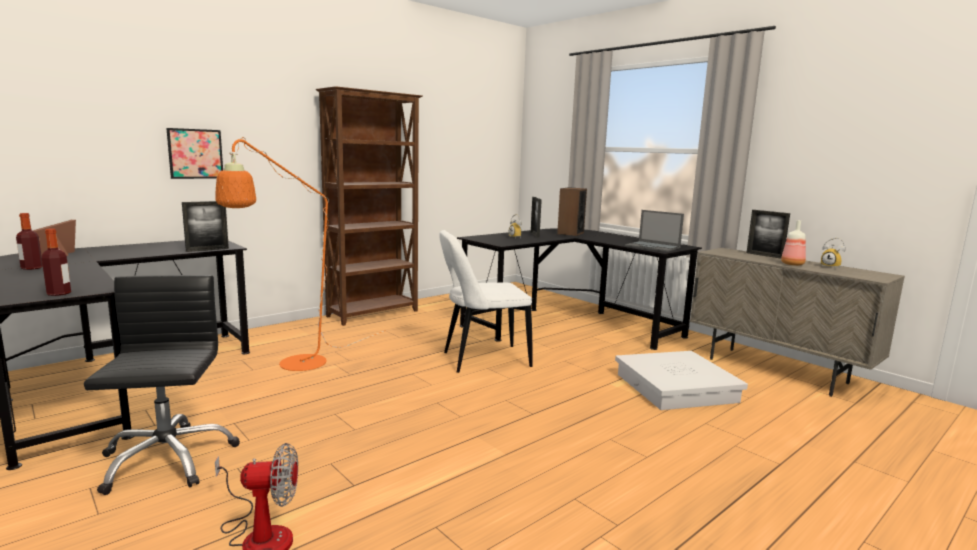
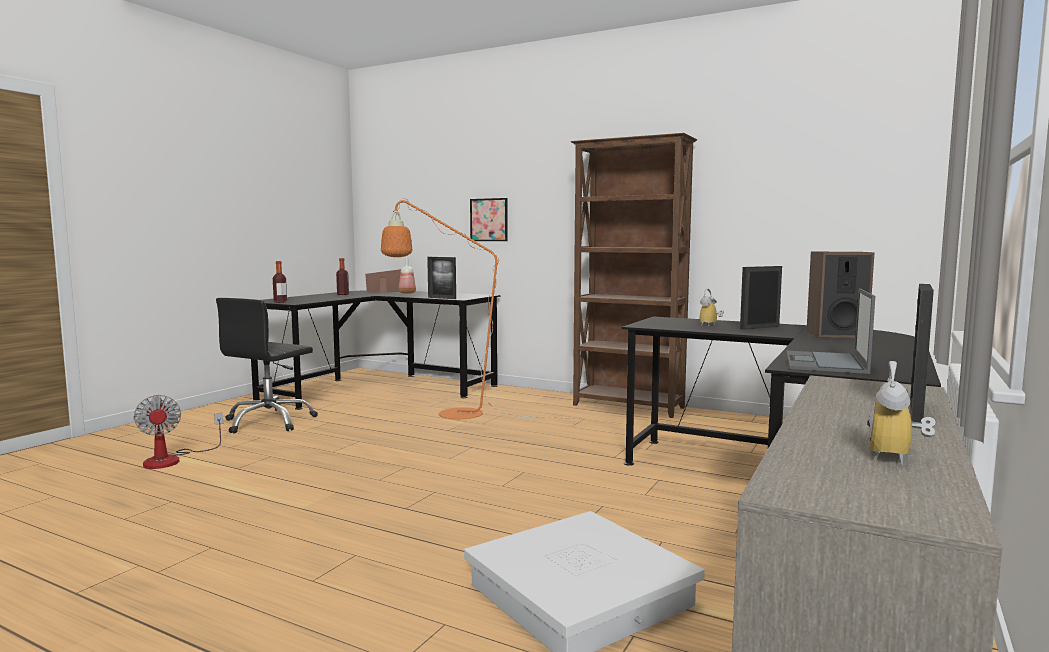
camera: 70 degrees right, 5 degrees down
(167, 459) = (269, 422): black office chair -> black office chair turned 150 degrees clockwise
(482, 360) = (546, 466): white chair -> none
(793, 264) = (831, 426): bottle -> bottle (407, 293)

